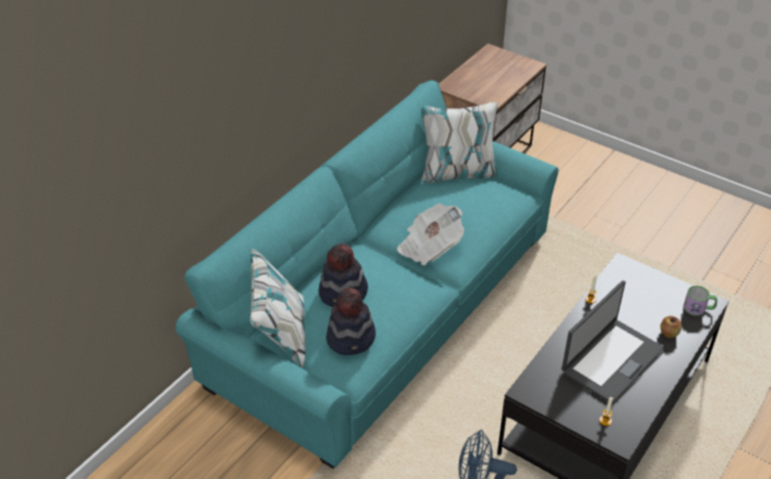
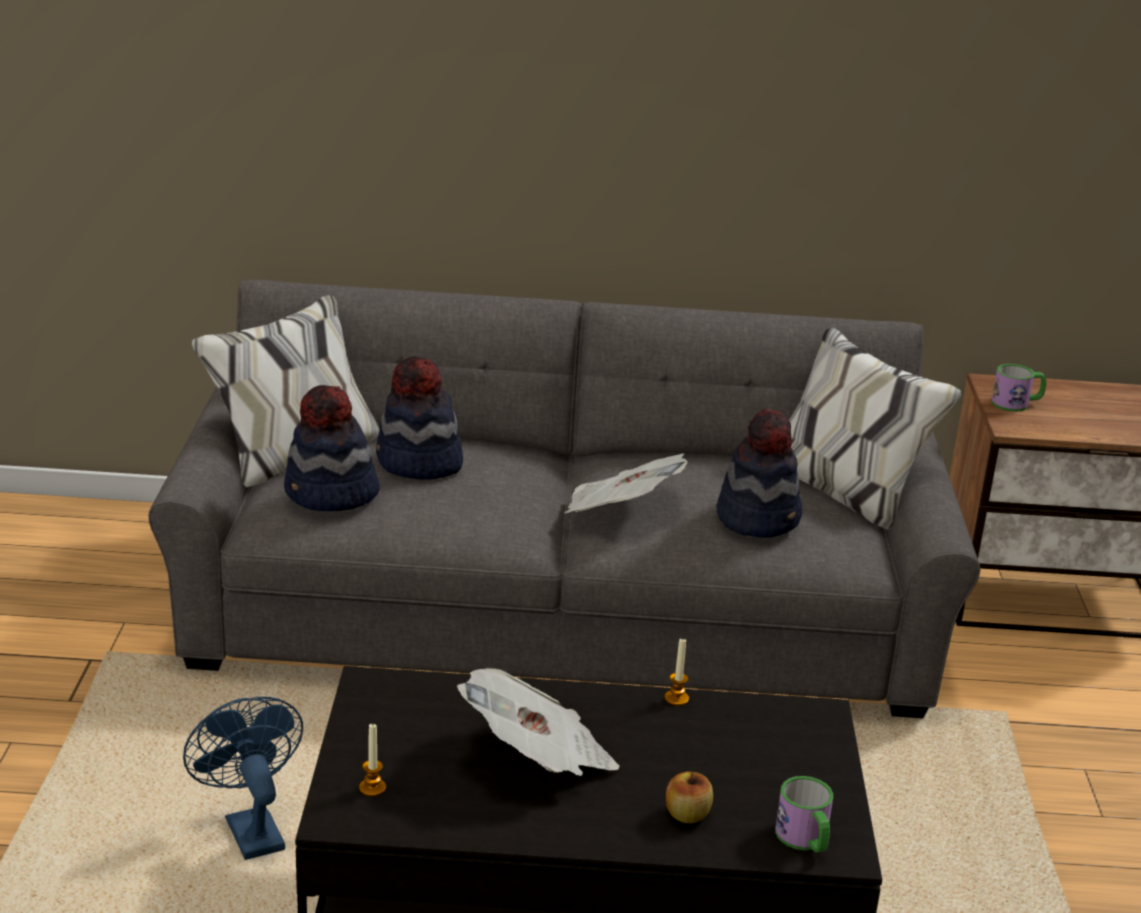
camera: 55 degrees right, 15 degrees down
(385, 308) = (562, 613): turquoise sofa -> grey sofa
(471, 90) = (1016, 403): none -> mug
(475, 208) = (758, 518): none -> hat
(611, 360) = (538, 759): laptop -> newspaper

